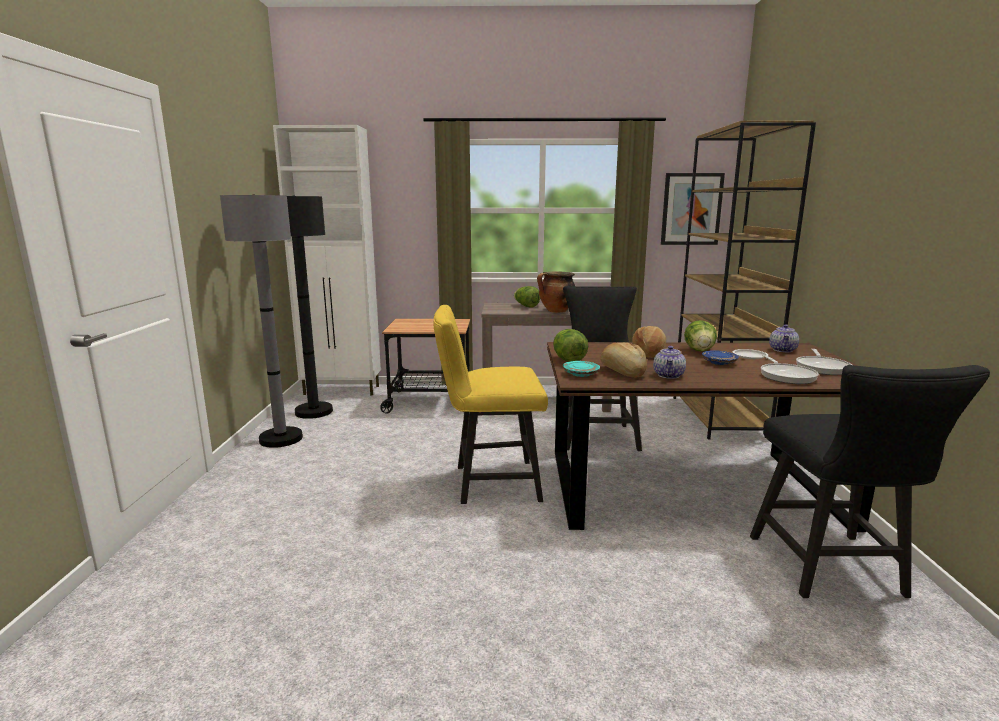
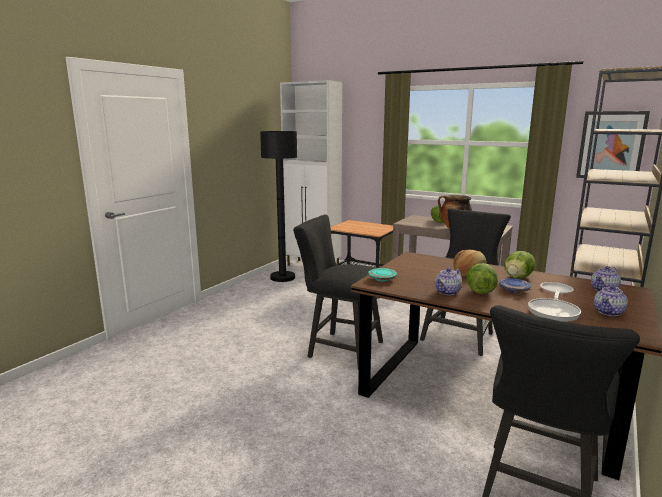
camera: 30 degrees right, 0 degrees up
(281, 439) = (248, 291): grey floor lamp -> none
(489, 483) = (340, 349): yellow chair -> black chair
(568, 360) = (394, 267): lettuce -> lettuce (480, 291)
(622, 372) = (416, 283): bread -> none
(822, 368) = (609, 312): frying pan -> teapot

